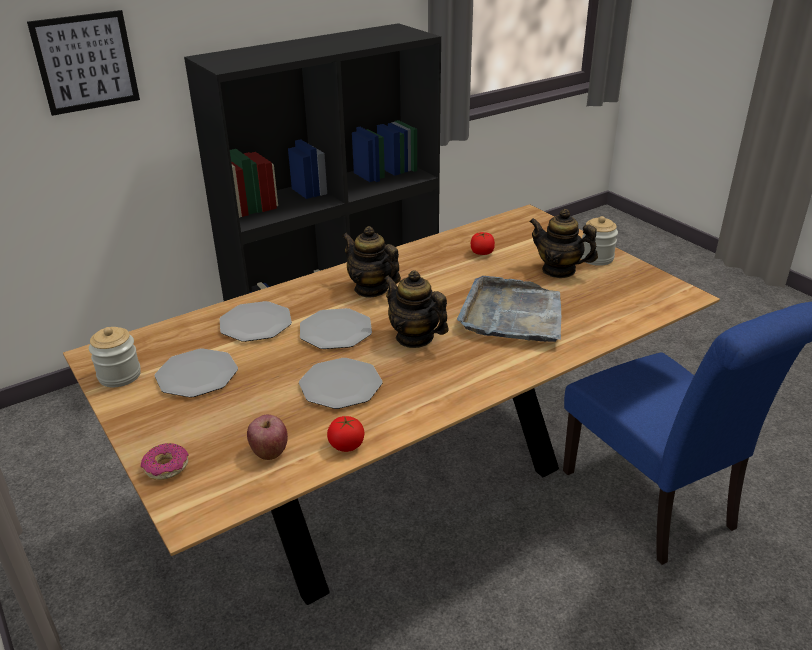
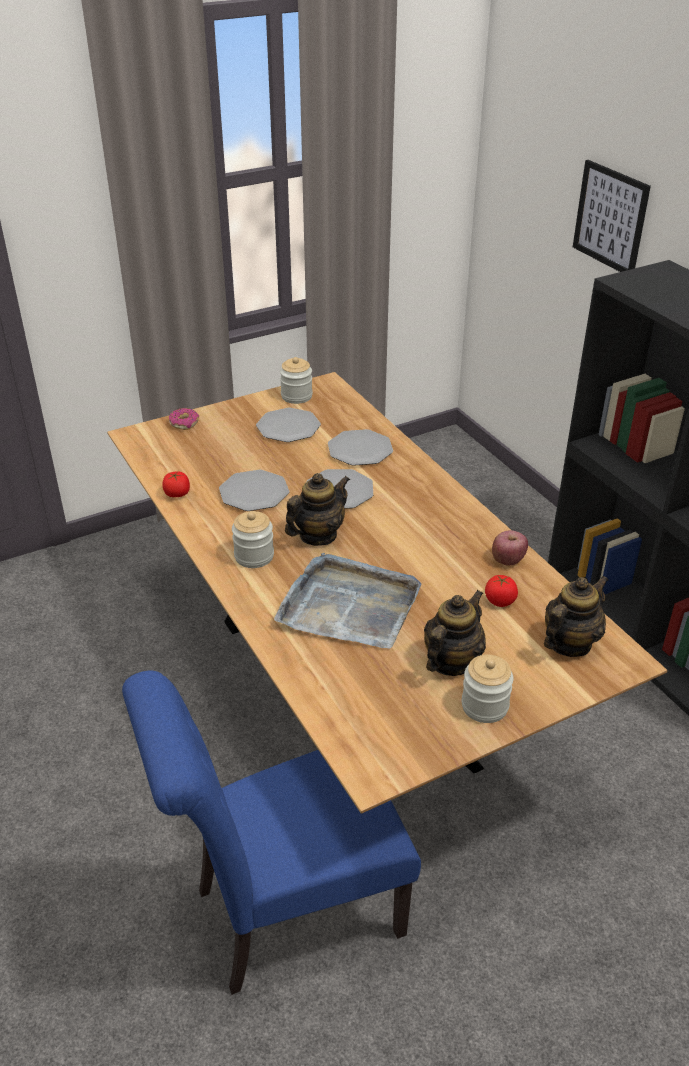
camera: 95 degrees right, 5 degrees up
(269, 451) = (184, 461): apple -> apple (507, 560)
(371, 289) = (416, 513): teapot -> teapot (569, 643)
(457, 372) = (254, 556): none -> jar

